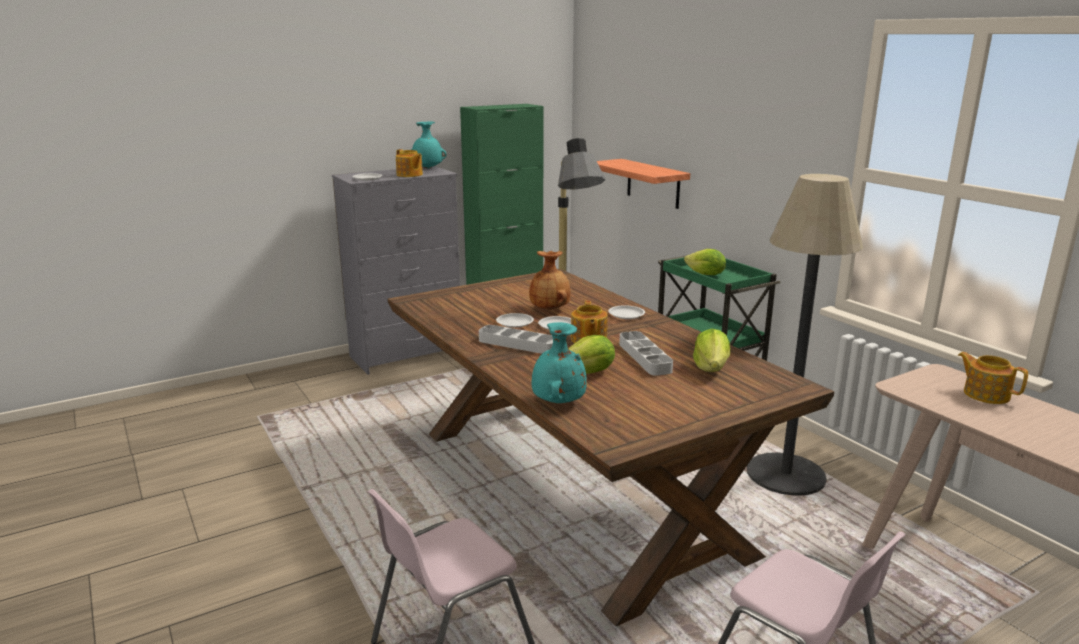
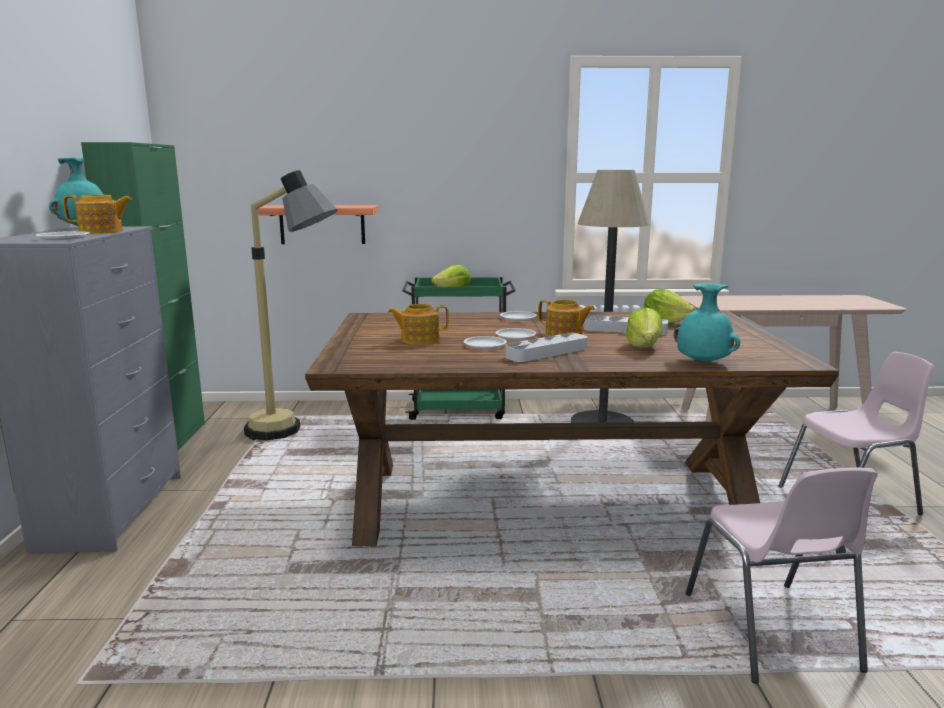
camera: 60 degrees left, 5 degrees down
(550, 309) = (466, 331): brown vase -> none
(985, 394) = (734, 299): teapot -> teapot (419, 340)

